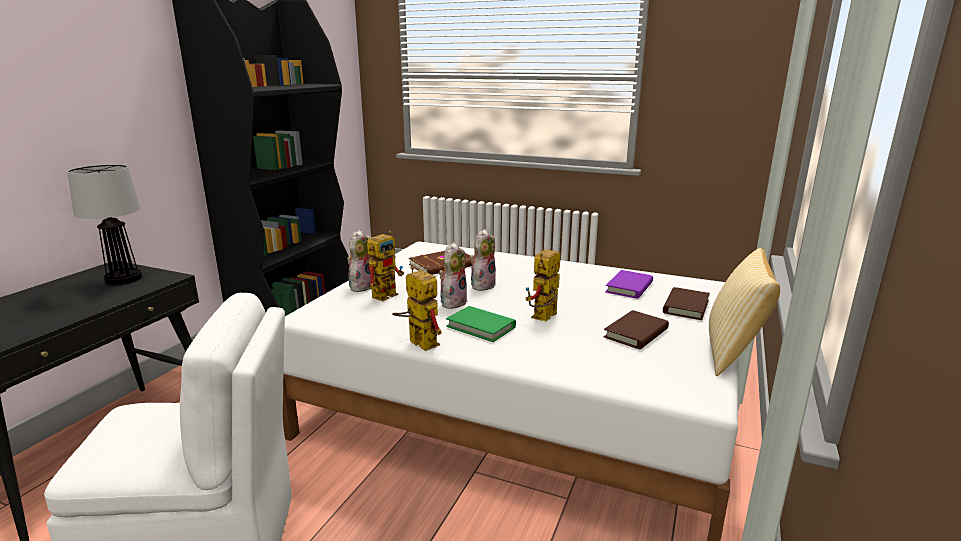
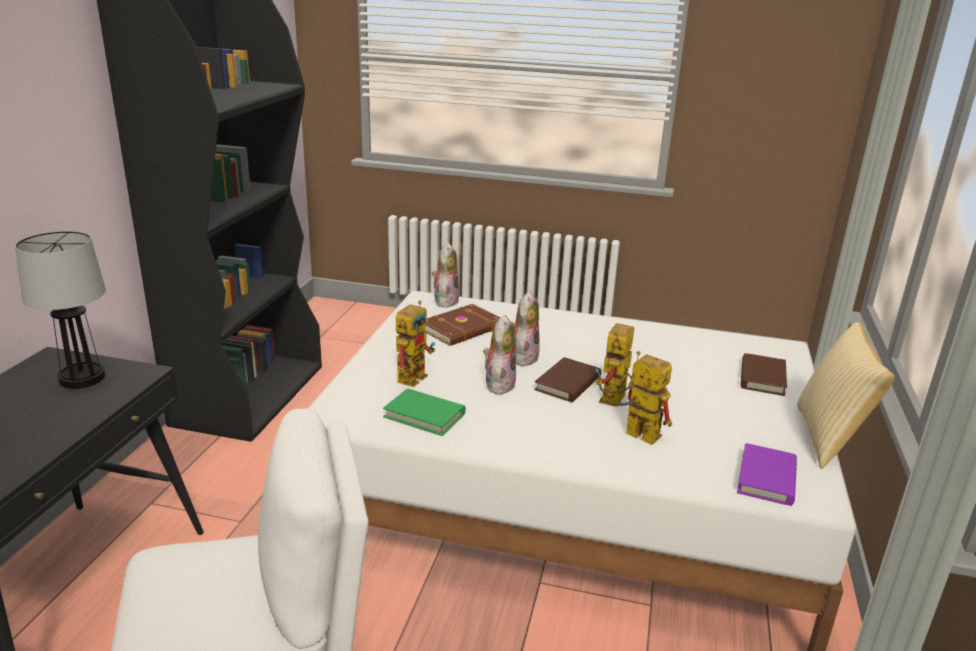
camera: 10 degrees left, 5 degrees up
(361, 286) = (376, 365): plush toy -> plush toy (445, 301)
(417, 342) = (483, 444): toy robot -> toy robot (634, 433)
(481, 327) = (547, 418): green book -> green book (424, 415)
(629, 287) = (692, 353): purple book -> purple book (767, 478)
(636, 333) = (721, 417): brown book -> brown book (568, 383)

